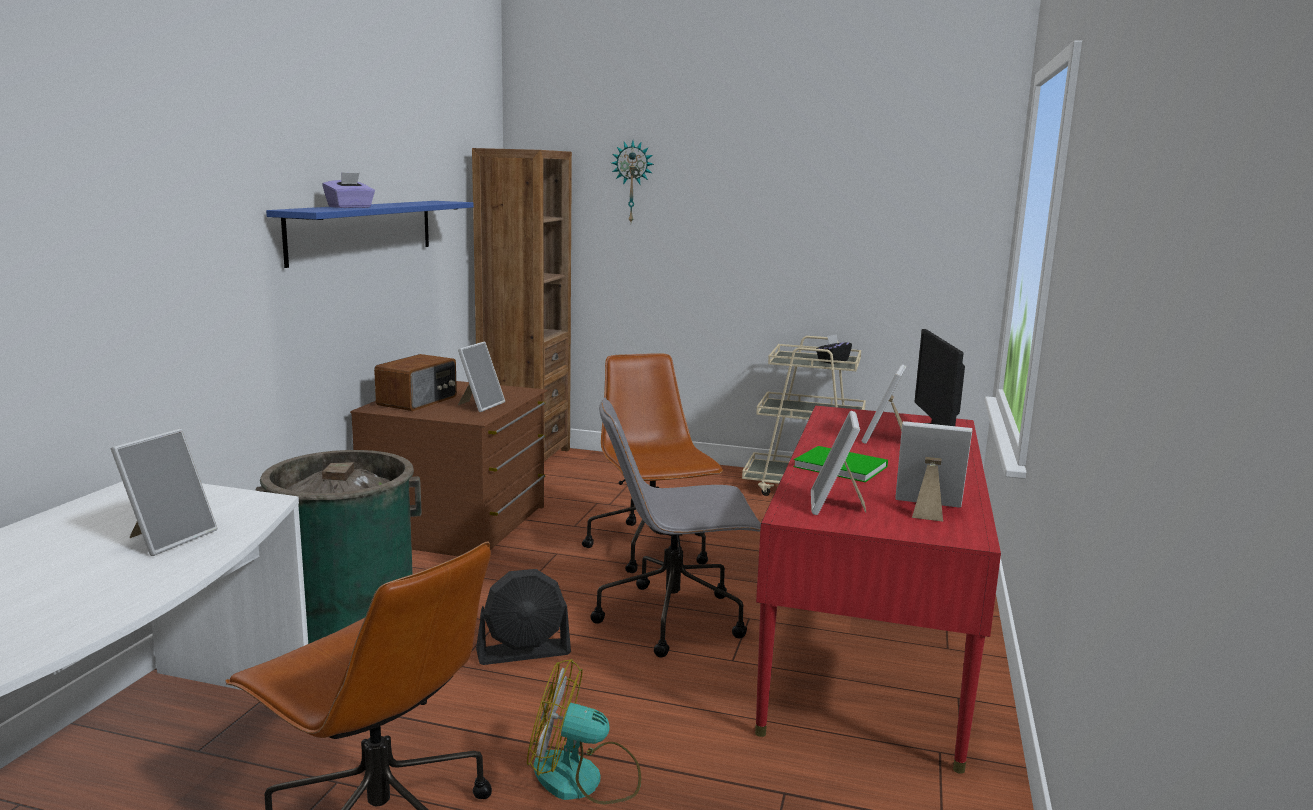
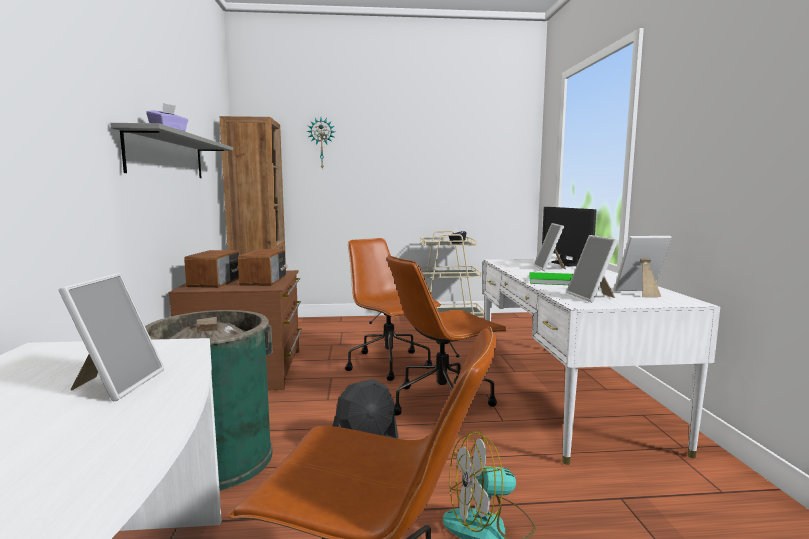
camera: 20 degrees left, 5 degrees down
(363, 230) = (167, 156): blue shelf -> grey shelf
(480, 405) = (264, 280): picture frame -> radio
(674, 618) = (443, 402): grey office chair -> brown office chair
(869, 643) = (565, 394): red desk -> white desk

